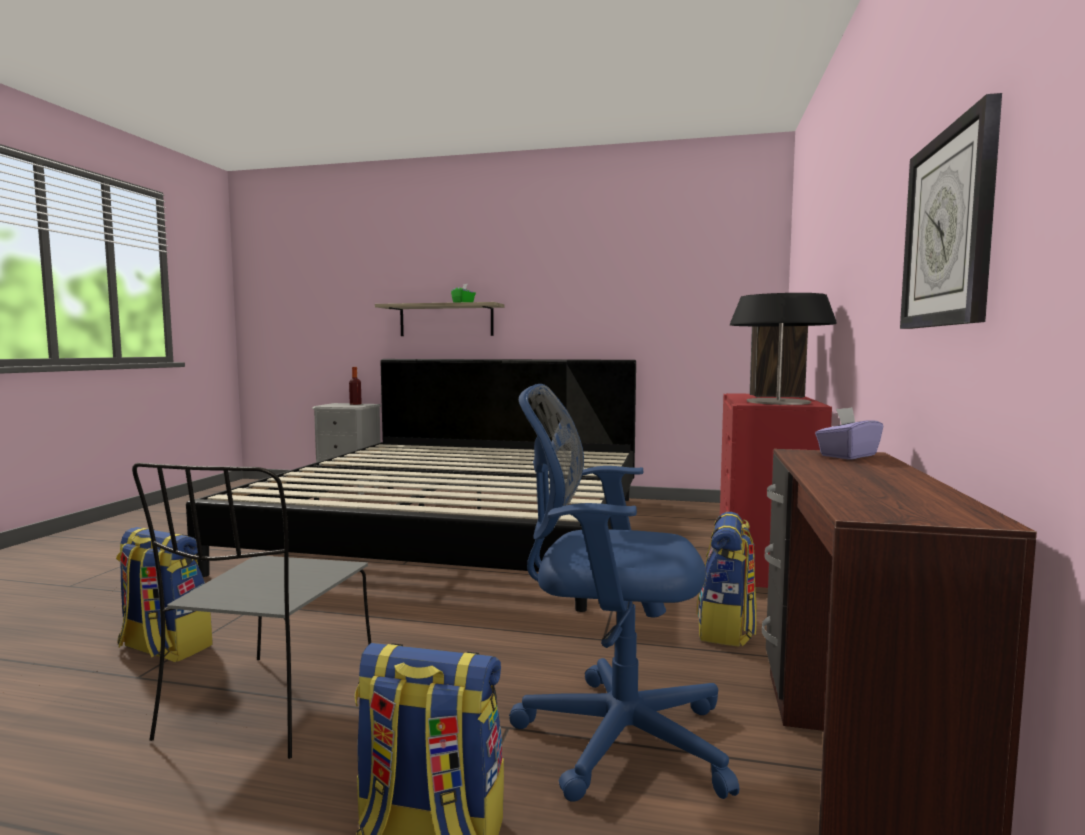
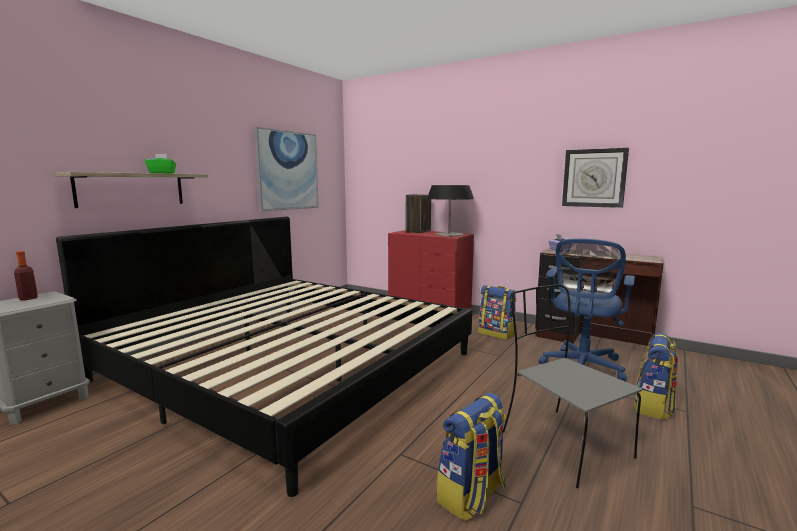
camera: 70 degrees left, 5 degrees up
(269, 706) = (562, 443): grey chair -> grey chair turned 150 degrees counterclockwise
(650, 294) = (288, 170): none -> picture

